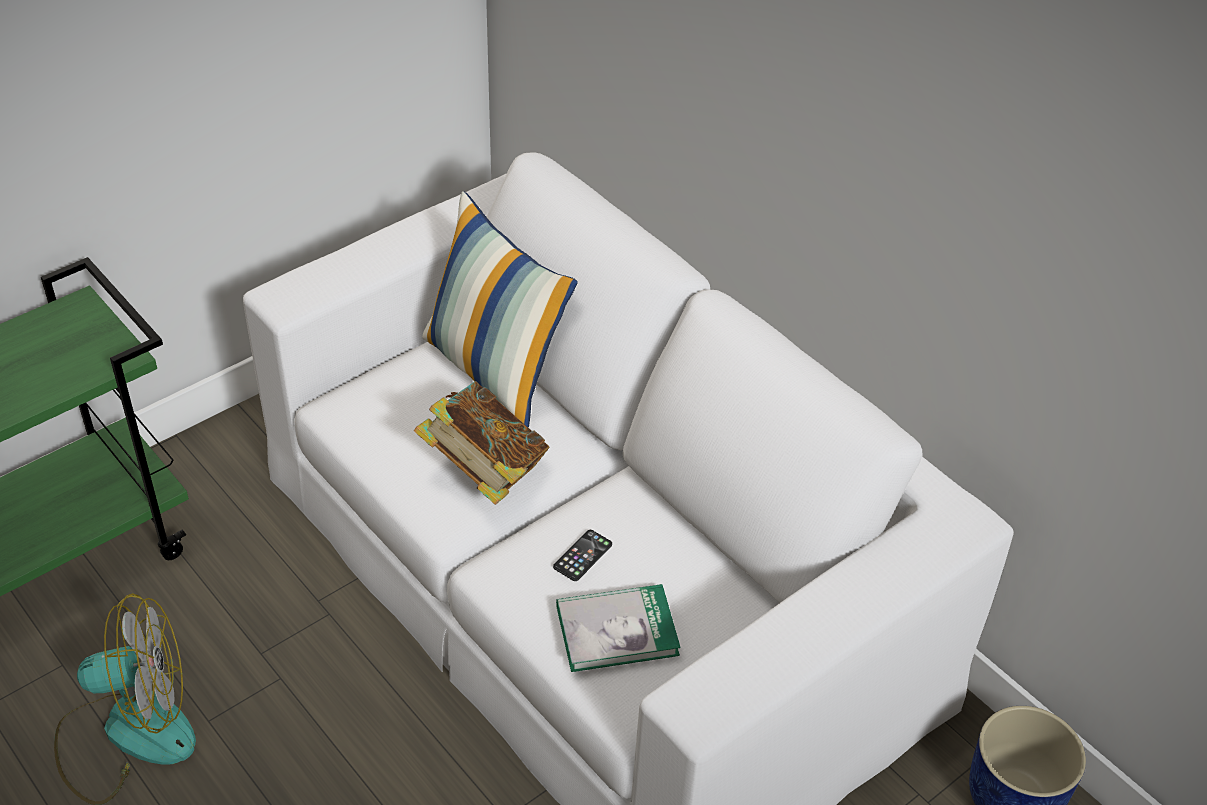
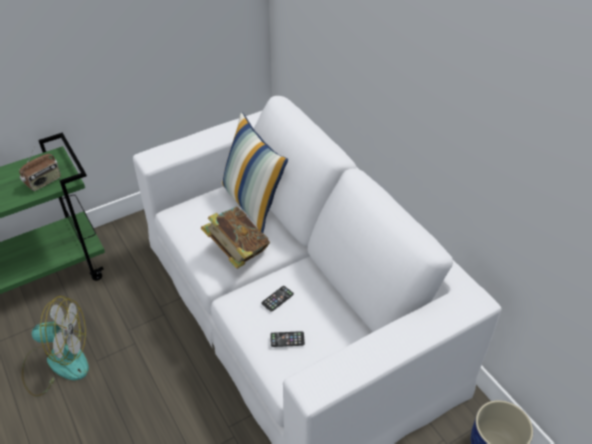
camera: 10 degrees right, 0 degrees up
(69, 363) = (43, 182): none -> radio
(617, 630) = (287, 339): book -> phone

